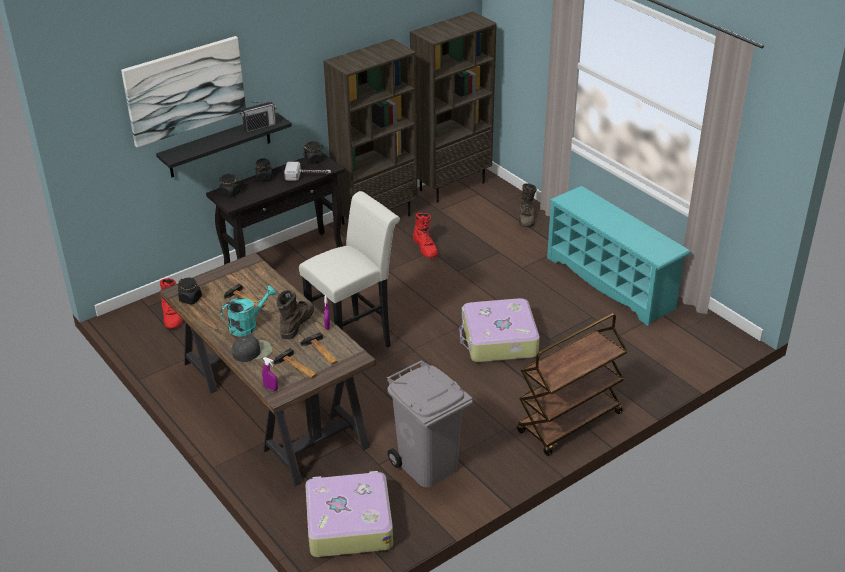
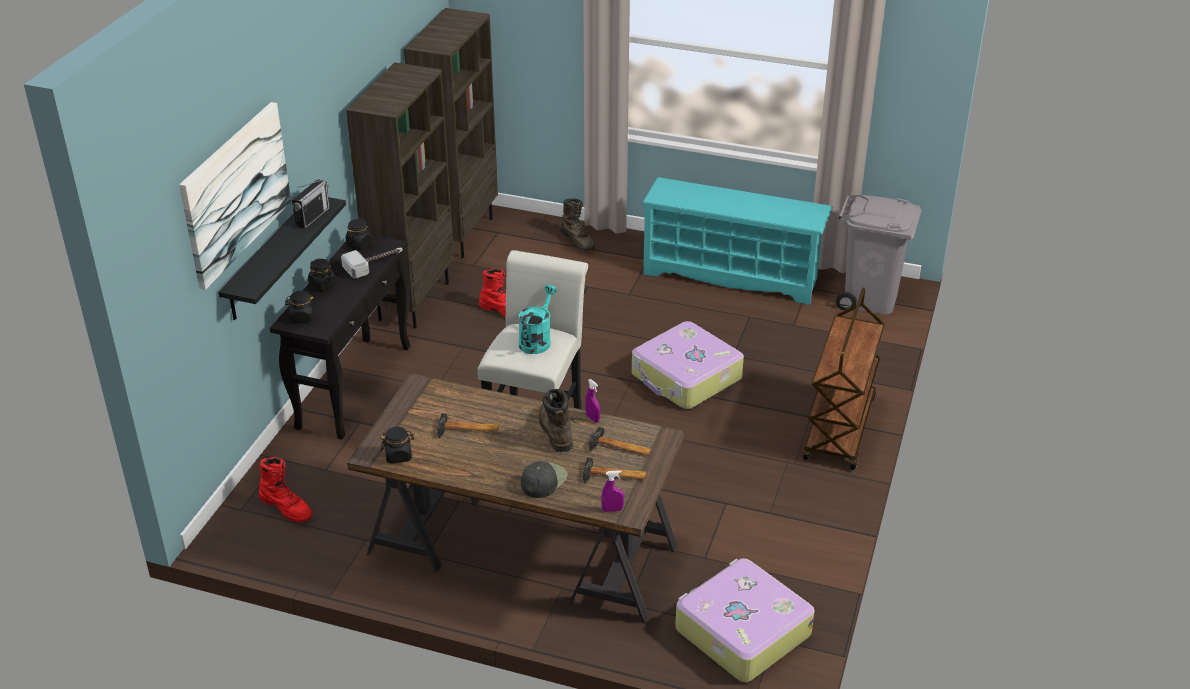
camera: 35 degrees left, 0 degrees up
(248, 325) = (503, 455): turquoise watering can -> turquoise watering can (537, 340)
(427, 466) = (754, 535): grey trash can -> grey trash can (870, 299)

